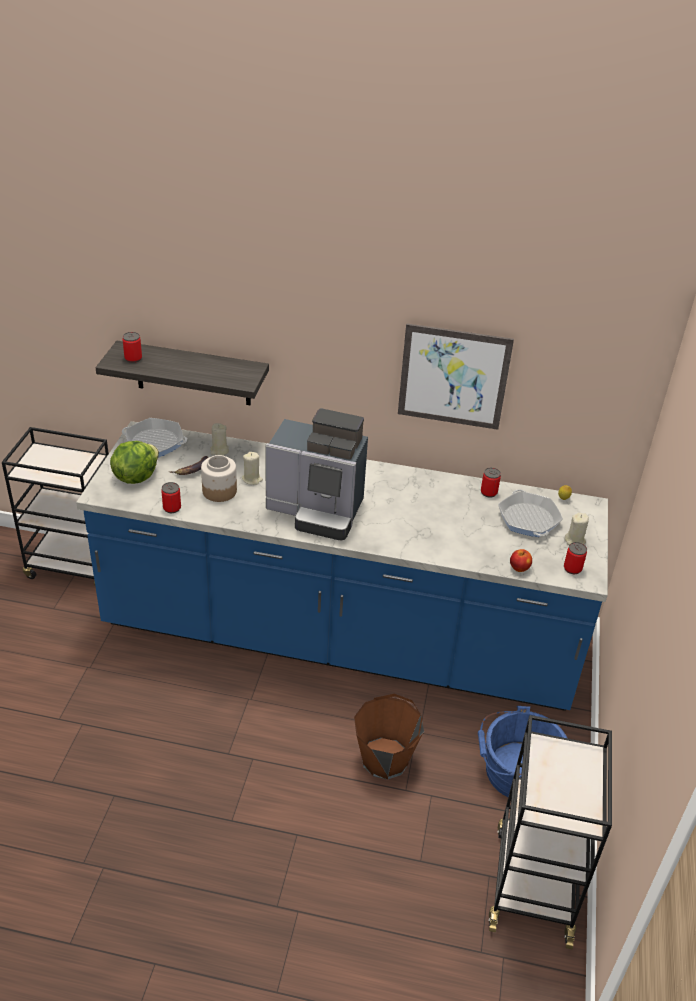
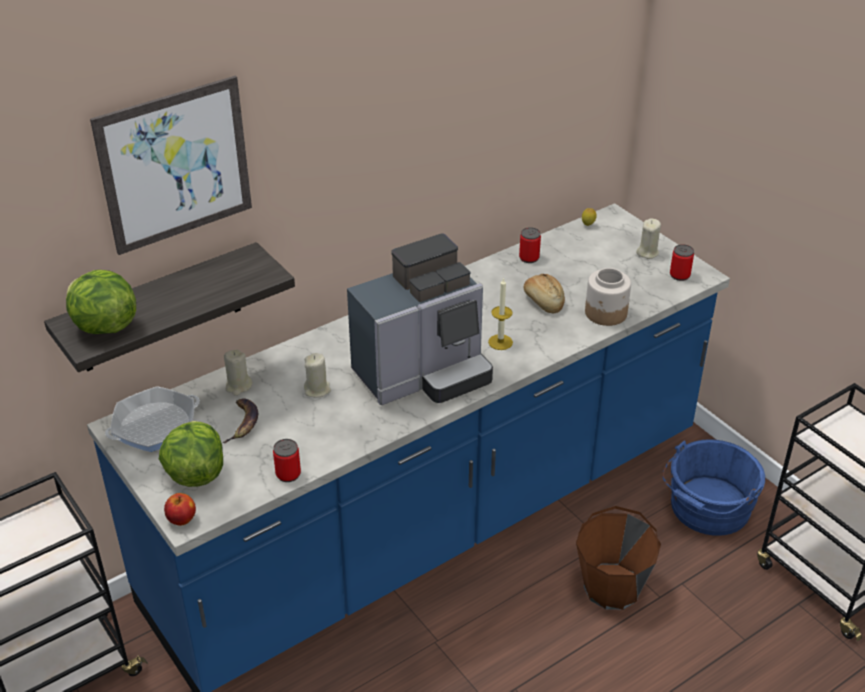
camera: 45 degrees left, 0 degrees up
(133, 358) = (104, 326): can -> lettuce
(219, 491) = (306, 424): jar -> jar (606, 313)
(387, 525) = (500, 342): none -> candle
(453, 377) = (460, 148): picture -> picture (175, 165)
(453, 522) = (543, 301): none -> bread
(519, 568) = (647, 302): apple -> apple (181, 519)
(528, 519) = (590, 259): frying pan -> none

